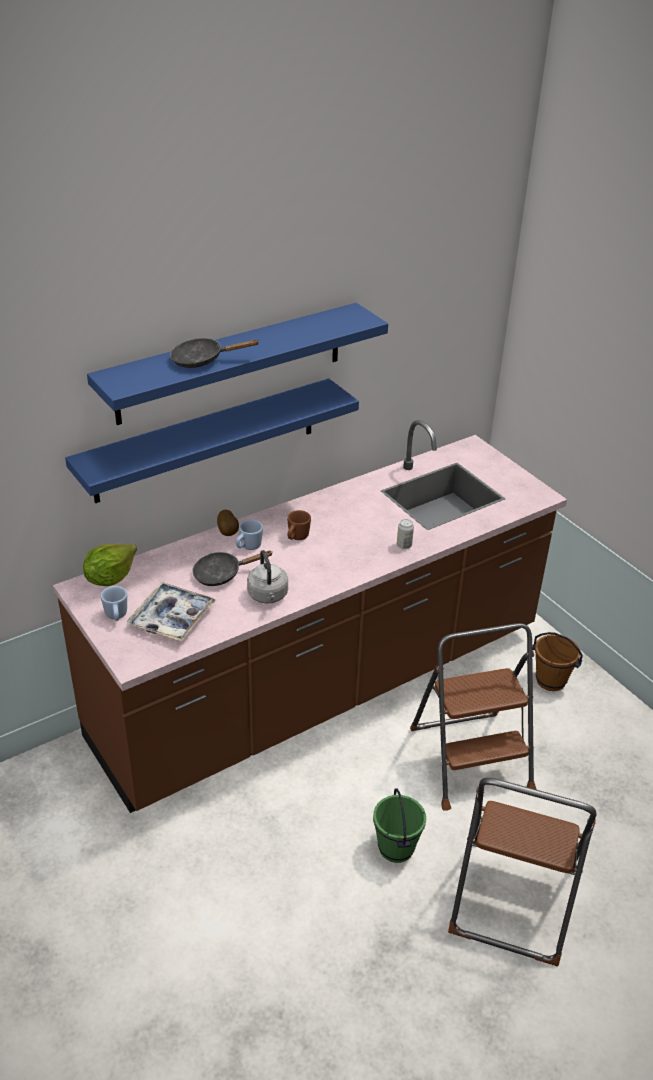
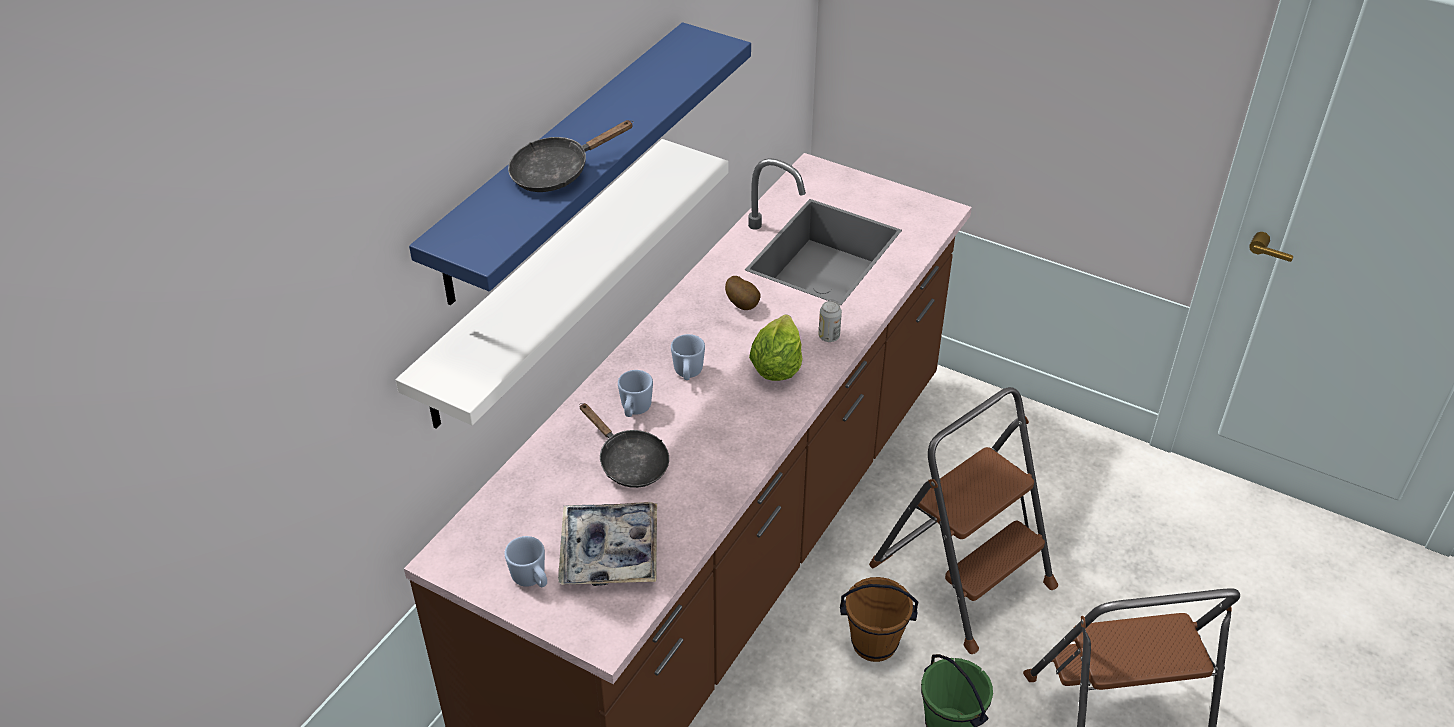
camera: 25 degrees left, 5 degrees up
(110, 577) = (478, 526): lettuce -> lettuce (776, 367)
(206, 440) = (546, 281): blue shelf -> white shelf
(222, 574) = (629, 462): black frying pan -> black frying pan turned 90 degrees counterclockwise
(228, 532) = (592, 398): potato -> potato (743, 304)
(268, 596) = (712, 471): grey kettle -> none
(296, 538) = (688, 374): brown mug -> blue mug
(551, 680) = (988, 438): brown bucket -> brown bucket (874, 643)

